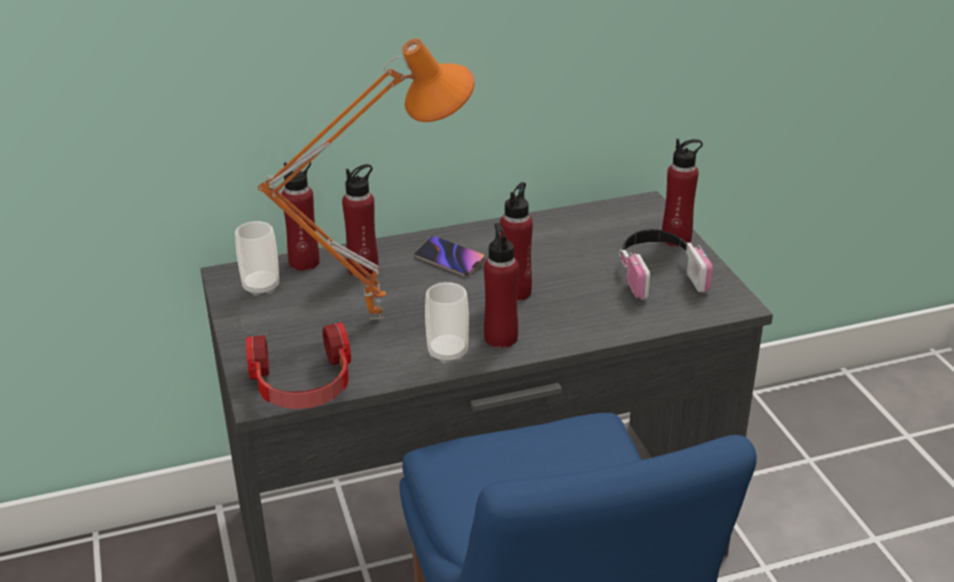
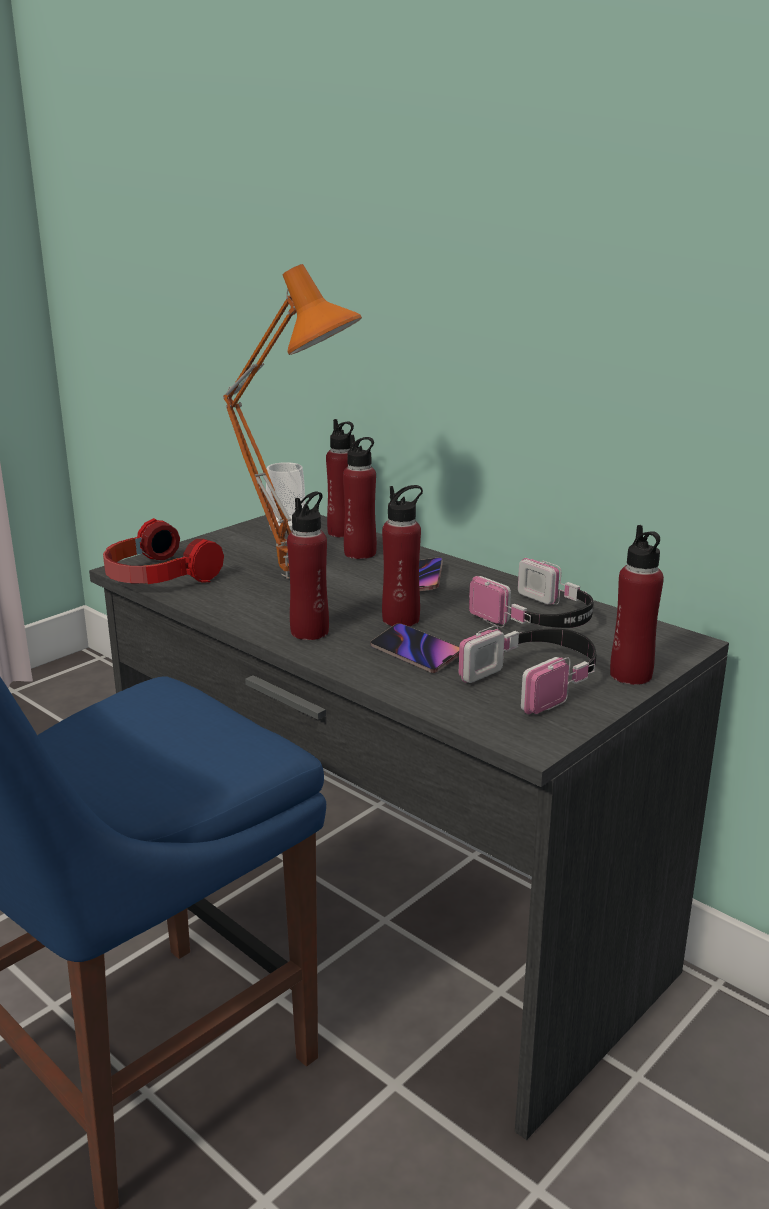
camera: 60 degrees right, 10 degrees down
(448, 353) = (260, 616): cup -> none
(566, 239) = (537, 619): none -> headphones
(578, 304) = (415, 653): none -> phone

